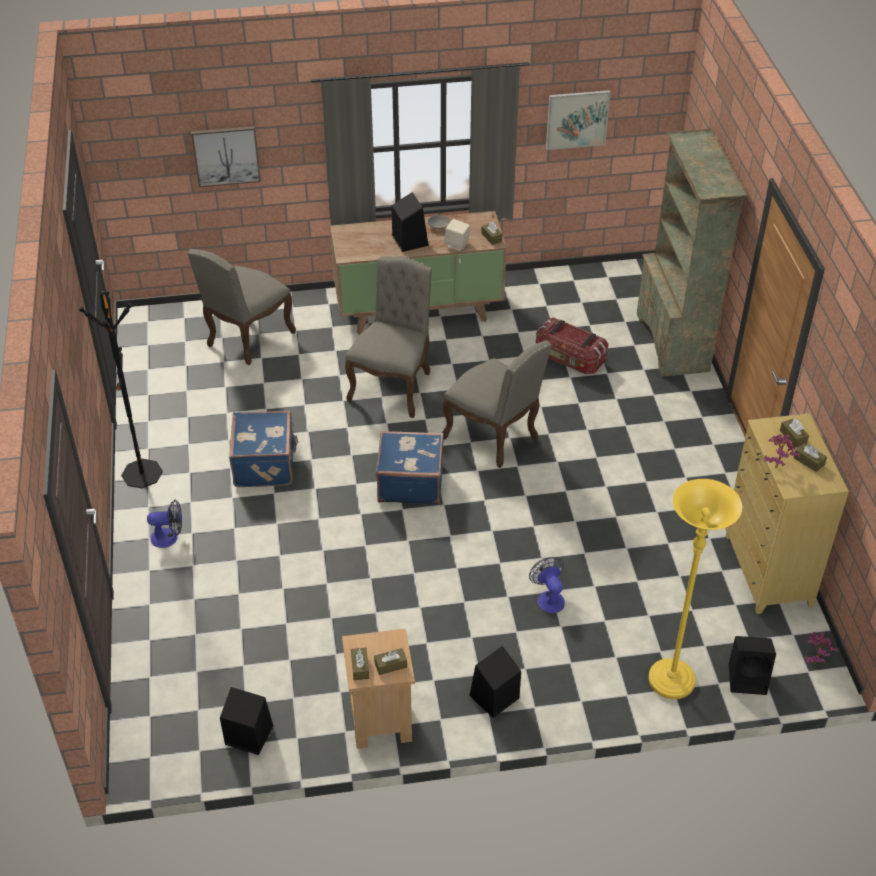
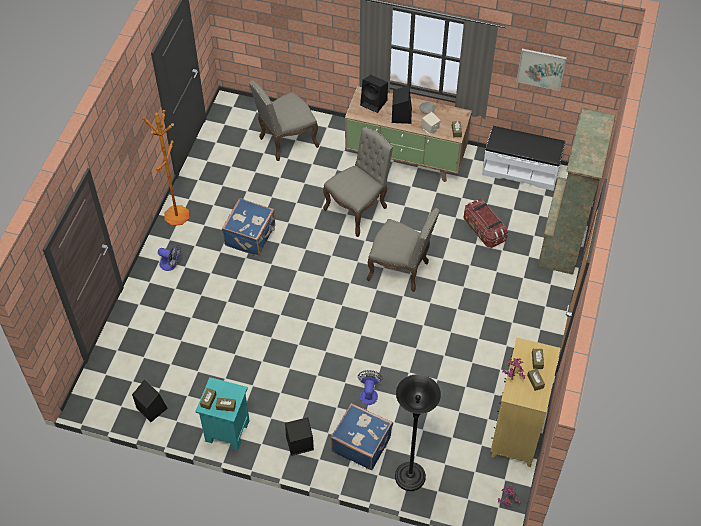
camera: 25 degrees right, 10 degrees up
(142, 473) = (176, 215): black clothes rack -> orange clothes rack
(226, 155) = (296, 23): picture -> none
(380, 720) = (227, 430): beige nightstand -> turquoise nightstand
(410, 482) = (330, 282): blue suitcase -> blue suitcase (361, 443)
(493, 437) = (400, 270): grey chair -> grey chair turned 45 degrees counterclockwise
(570, 281) = (520, 170): none -> white bench
(671, 681) = (410, 477): yellow floor lamp -> black floor lamp
(748, 679) = (458, 496): black speaker -> black speaker (374, 103)

